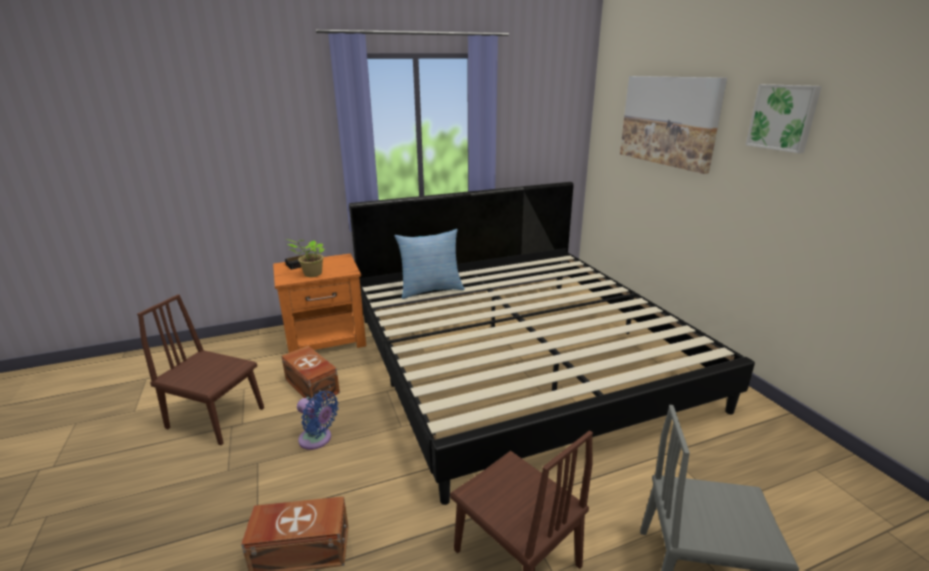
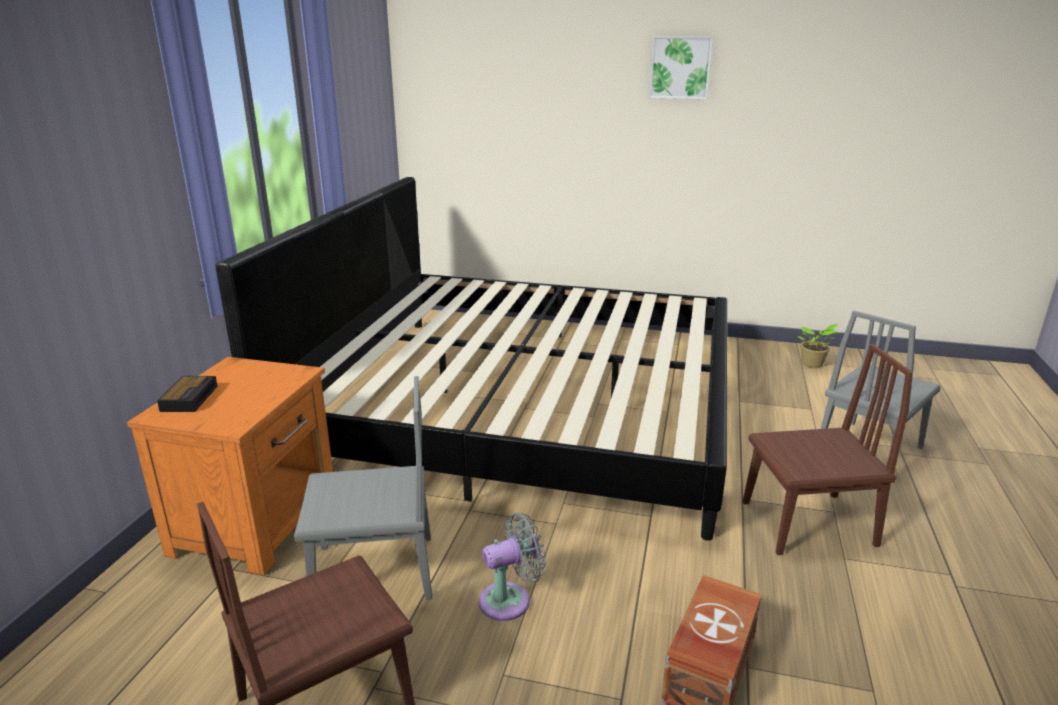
camera: 55 degrees left, 0 degrees up
(311, 274) = (253, 400): potted plant -> potted plant (812, 365)
(311, 387) = (373, 572): brown storage box -> grey chair
(317, 439) = (510, 600): blue fan -> grey fan
(430, 290) = (374, 366): pillow -> none
(668, 121) = (535, 82): picture -> none

